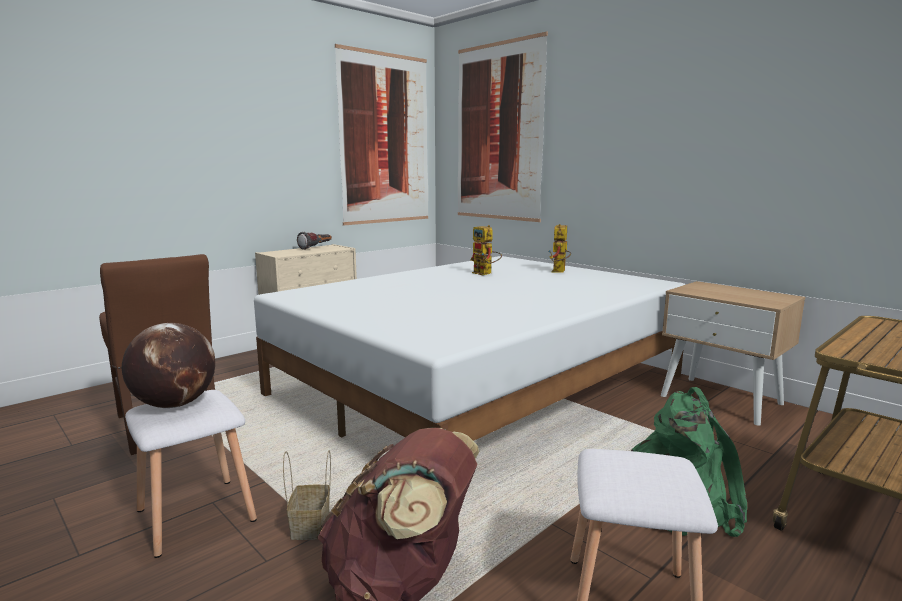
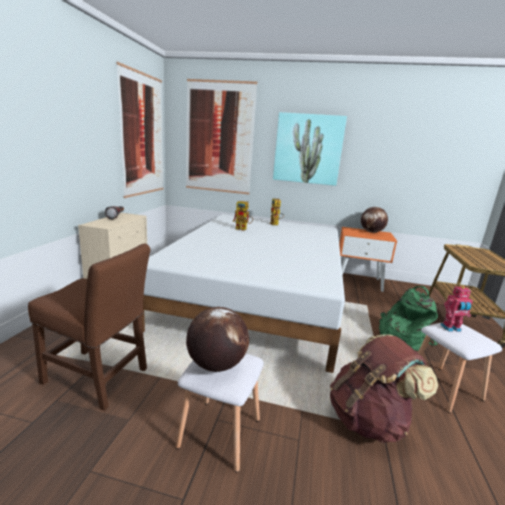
camera: 35 degrees left, 5 degrees up
(311, 527) = (292, 409): basket -> none
(628, 461) = (451, 328): none -> toy robot
(630, 133) = (308, 149): none -> picture
(722, 400) = (358, 281): beige nightstand -> orange nightstand
(749, 293) = (371, 232): none -> globe

